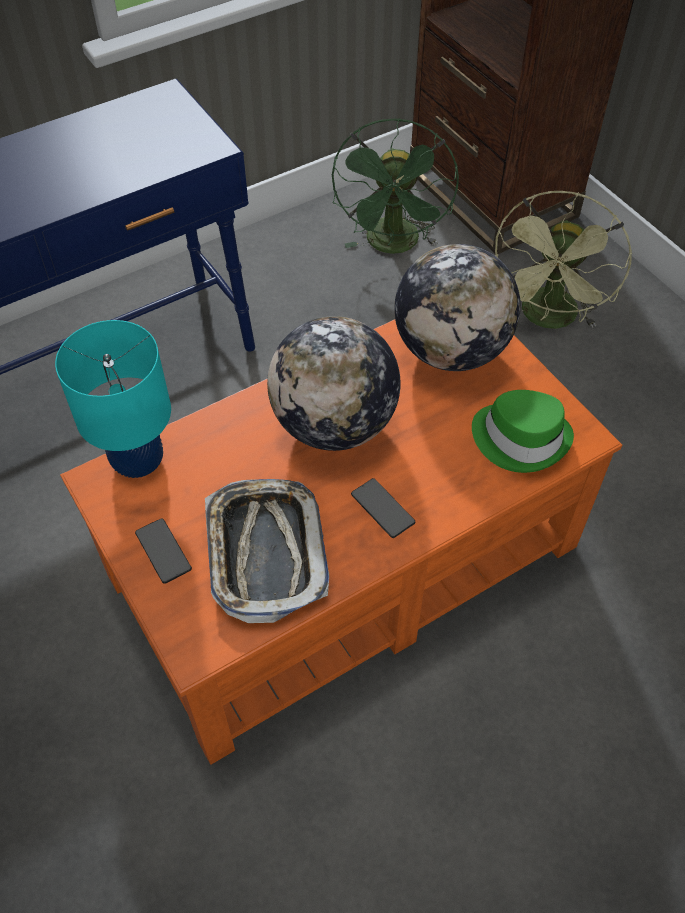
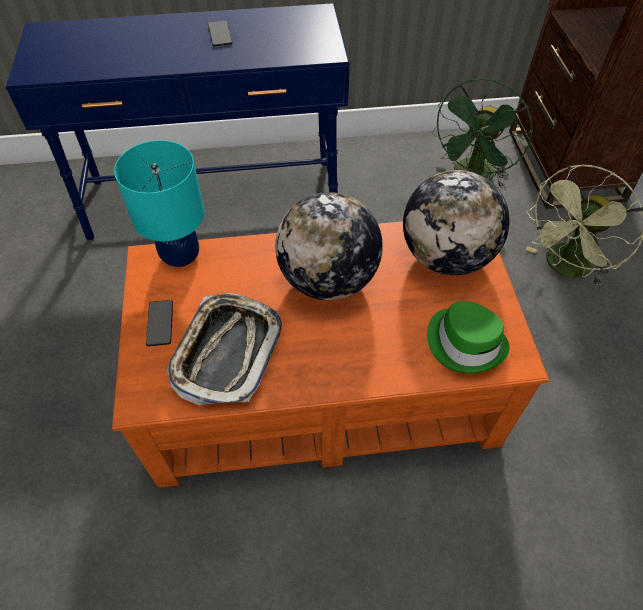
camera: 25 degrees right, 0 degrees up
(382, 508) = (328, 354): phone -> phone (220, 34)

